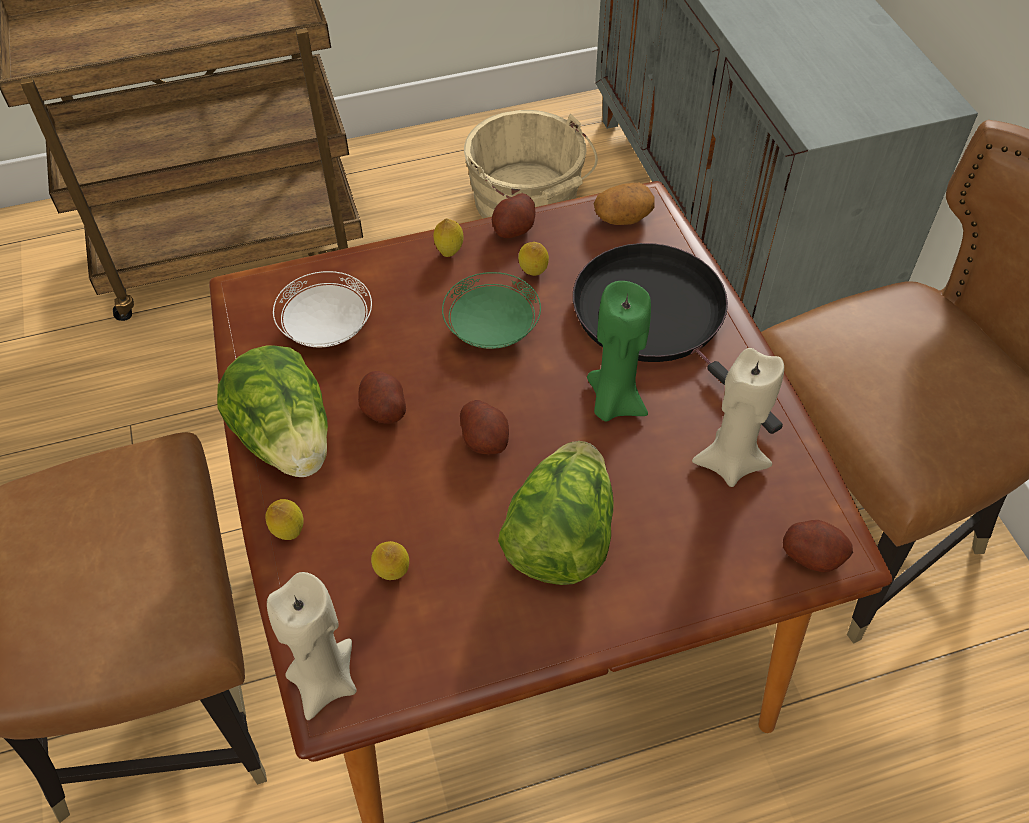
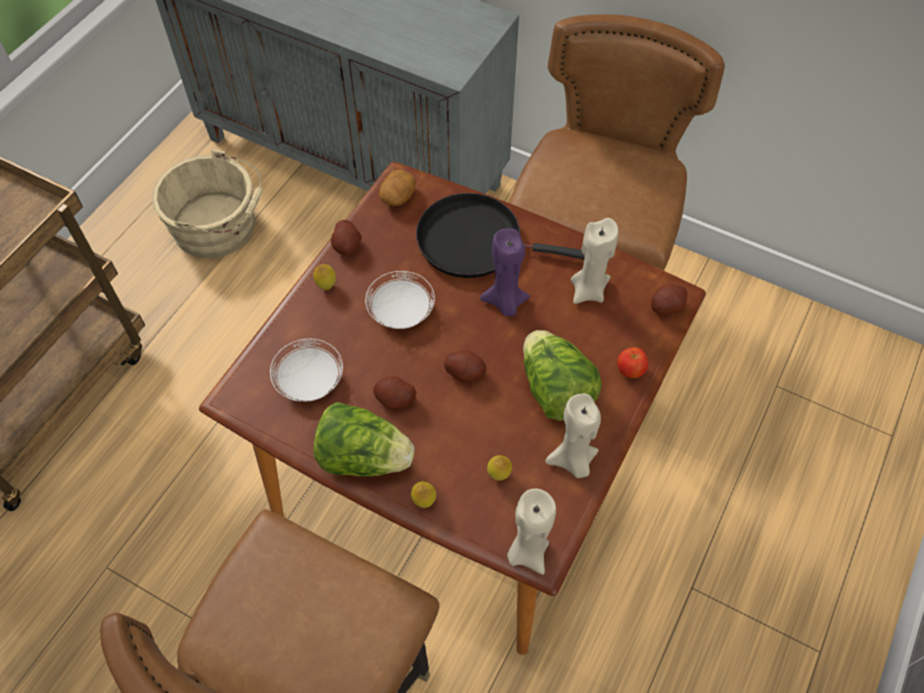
camera: 45 degrees left, 5 degrees up
(488, 631) = (572, 461): none -> beige candle
(491, 330) = (401, 312): green plate -> white plate
(533, 274) = (387, 264): lemon -> none
(614, 402) = (505, 303): green candle -> purple candle
(677, 590) = (630, 370): none -> apple

